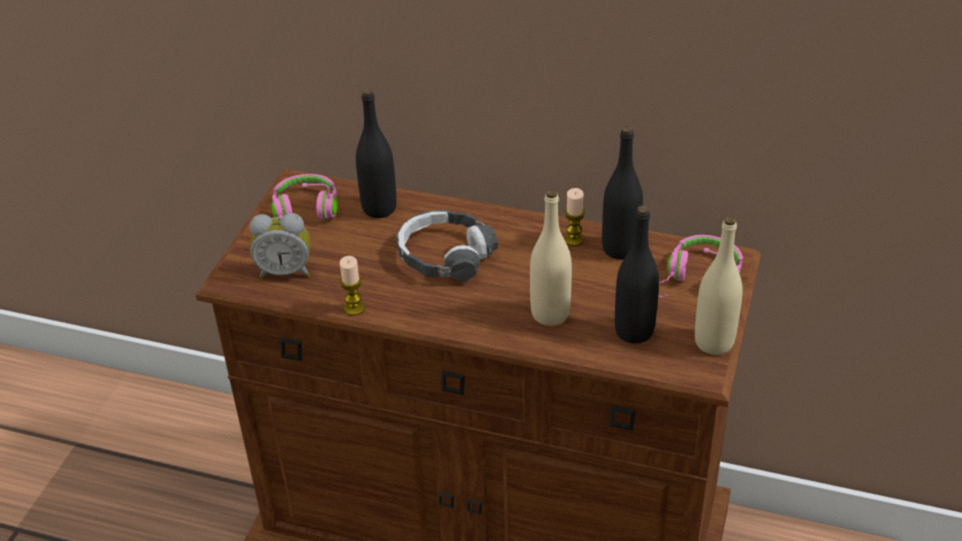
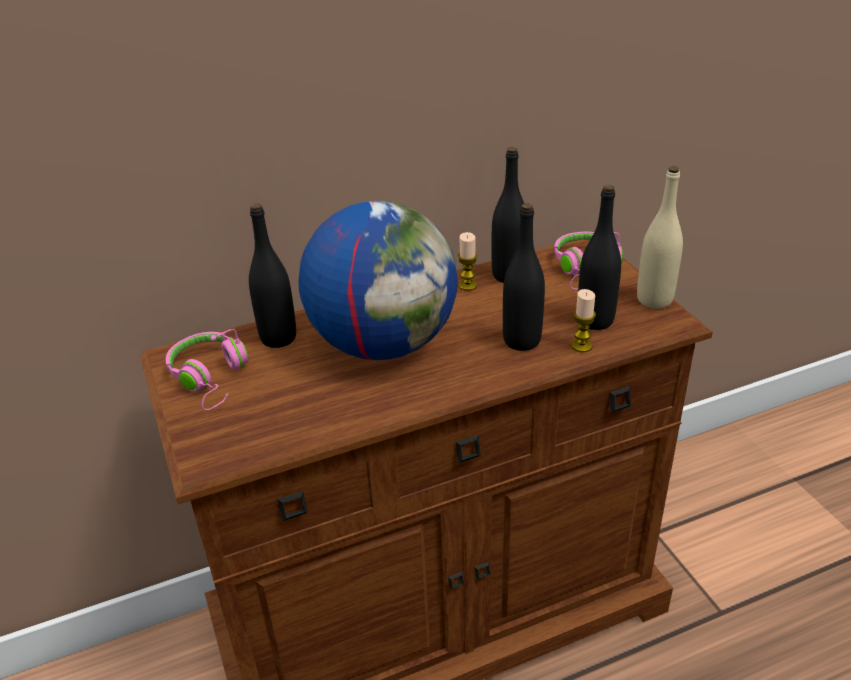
camera: 40 degrees left, 5 degrees down
(285, 271) = (252, 427): alarm clock -> none
(354, 308) = (358, 421): candle -> candle (581, 346)
(445, 256) = (383, 343): headphones -> globe
(550, 314) = (521, 340): beige bottle -> black bottle

